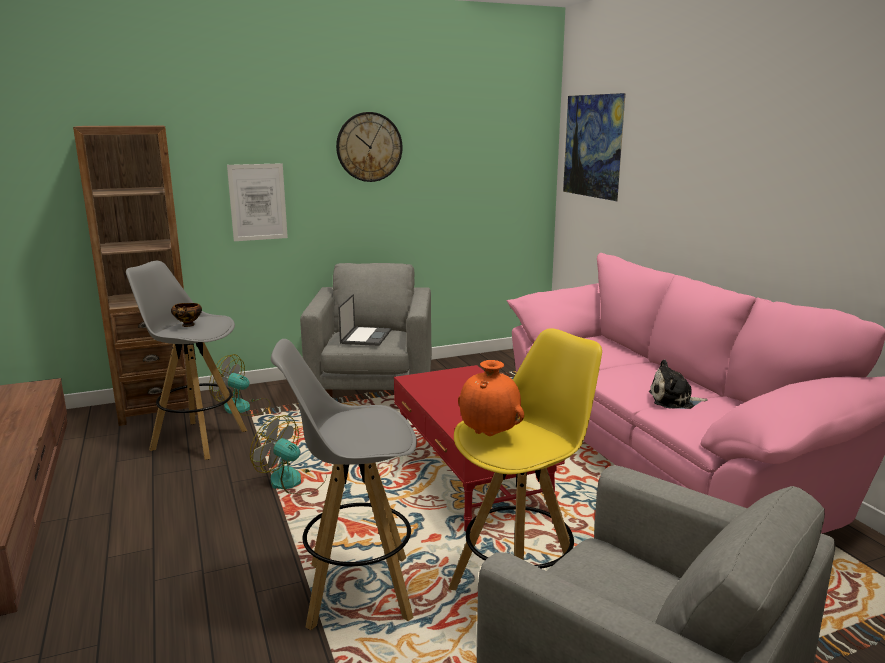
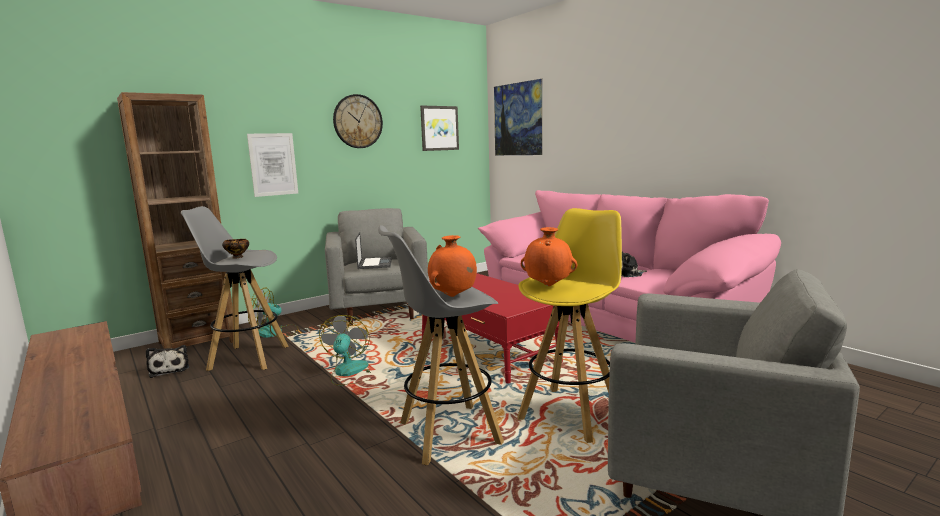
camera: 15 degrees left, 5 degrees down
(115, 442) = (169, 369): none -> plush toy
(293, 482) = (349, 373): fan -> fan turned 75 degrees clockwise
(361, 435) = (453, 296): none -> orange vase
(483, 154) = (439, 128): none -> picture

